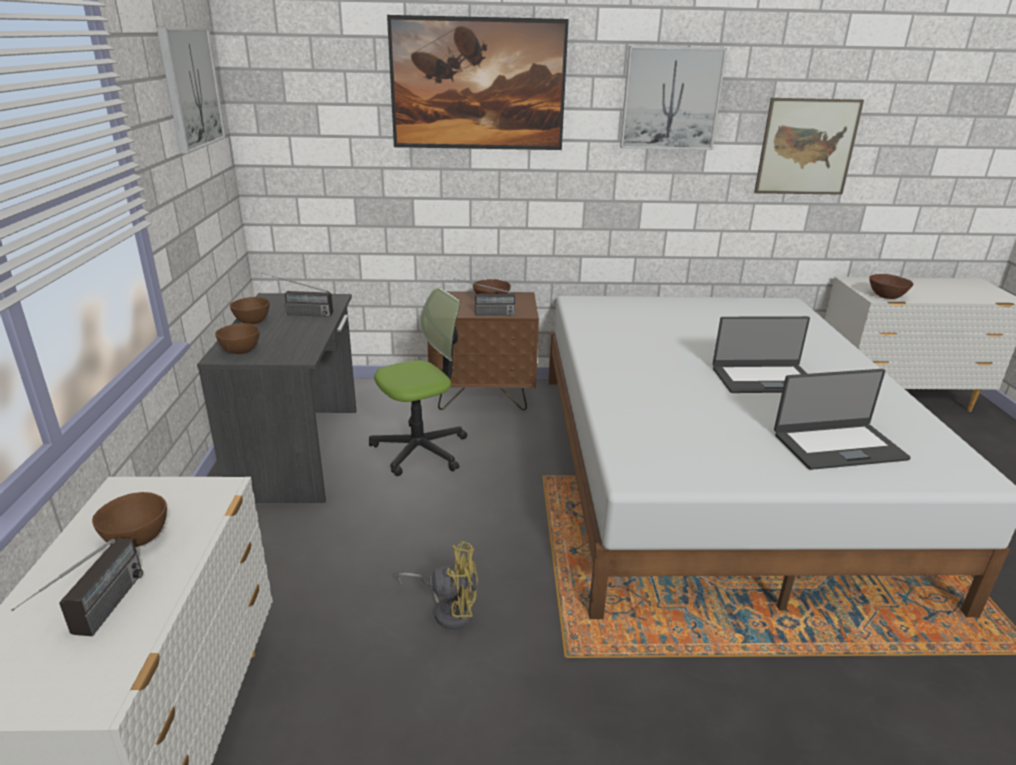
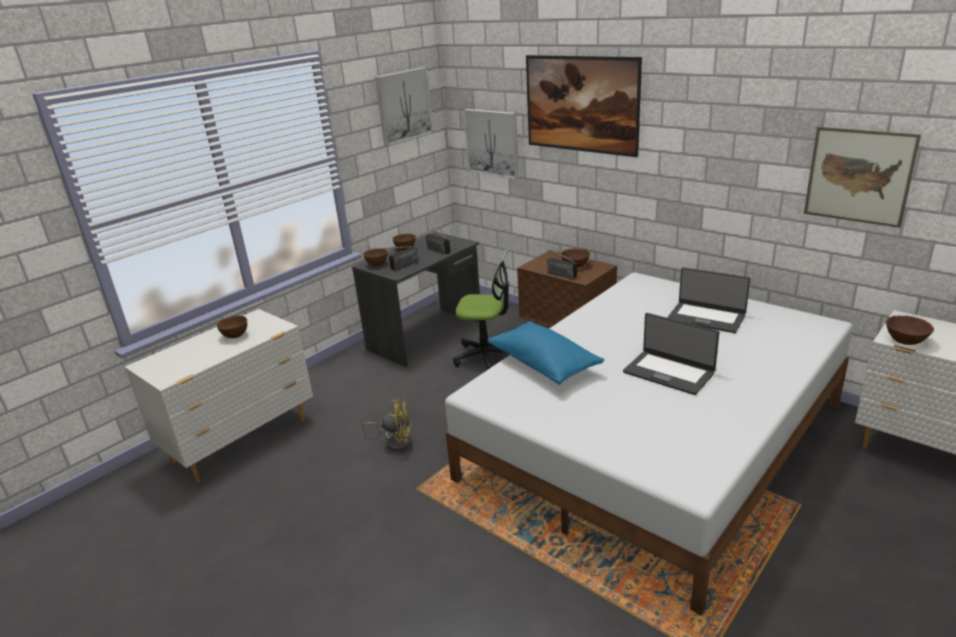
camera: 45 degrees right, 0 degrees up
(96, 620) = (193, 357): radio -> radio (398, 268)
(448, 609) = (395, 441): yellow fan -> yellow fan turned 45 degrees counterclockwise
(646, 412) = (543, 364): none -> blue pillow
(671, 99) = (724, 122): picture -> picture (492, 143)
(838, 446) = (629, 429): laptop -> laptop (706, 317)

